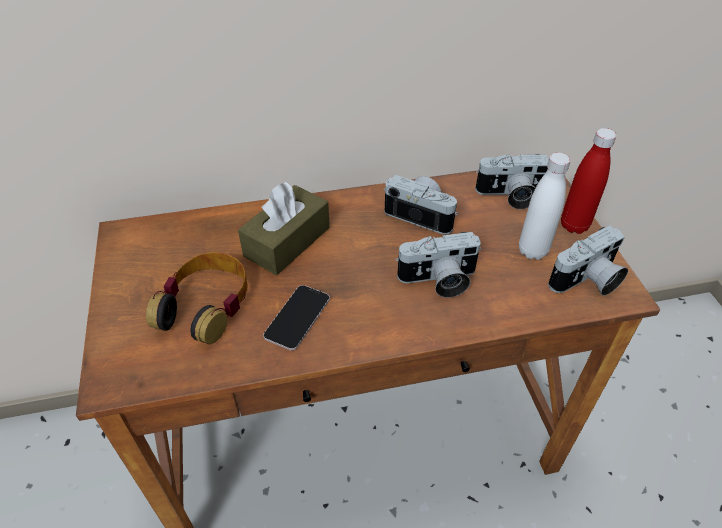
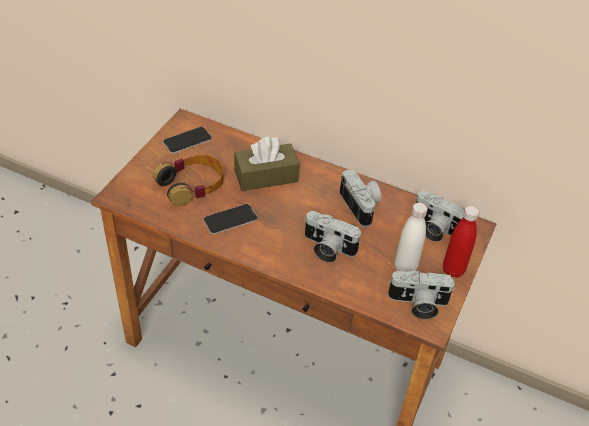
camera: 35 degrees right, 0 degrees up
(147, 255) = (187, 141): none -> phone

